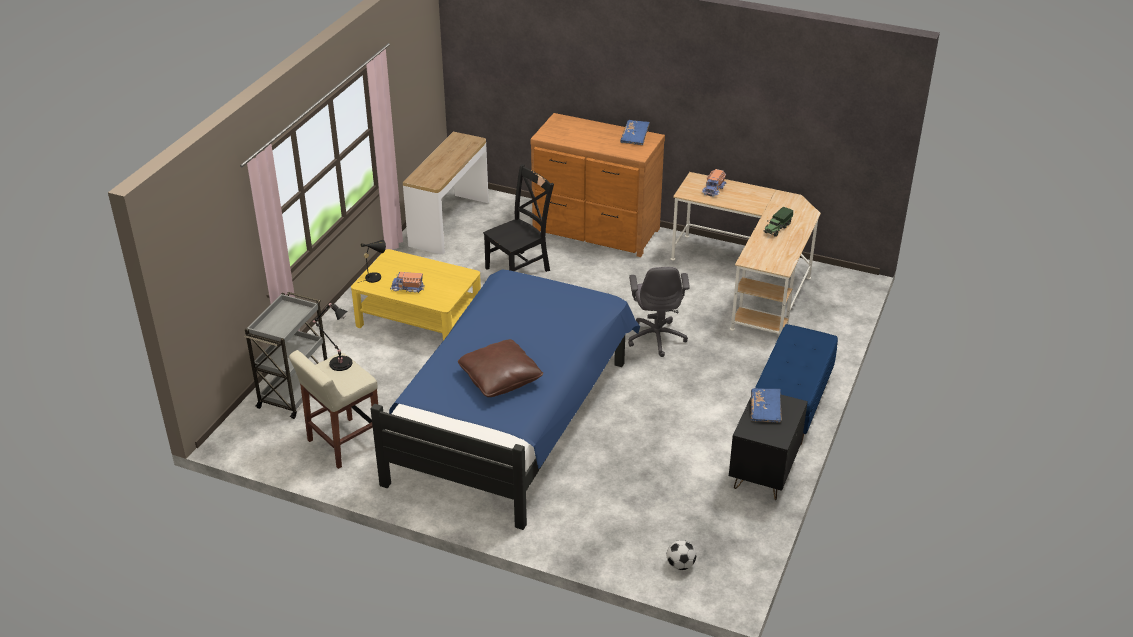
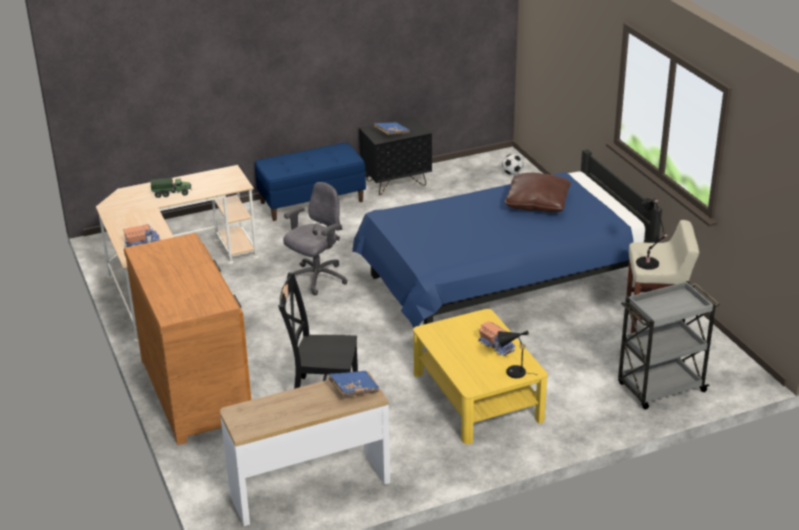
camera: 135 degrees left, 5 degrees down
(635, 137) = (153, 257): blue book -> blue book (354, 389)

